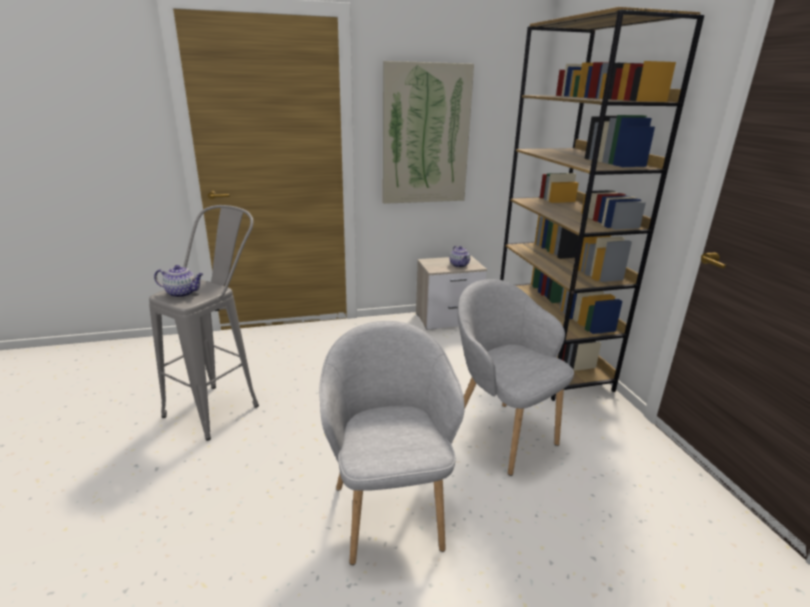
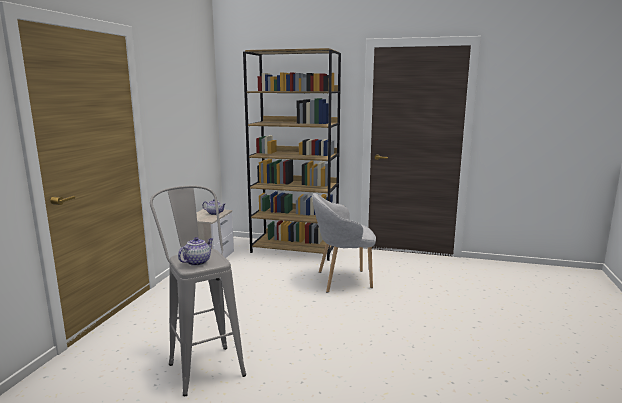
camera: 60 degrees left, 10 degrees down
(390, 511) = (372, 324): grey armchair -> none
(425, 135) = (175, 123): picture -> none

